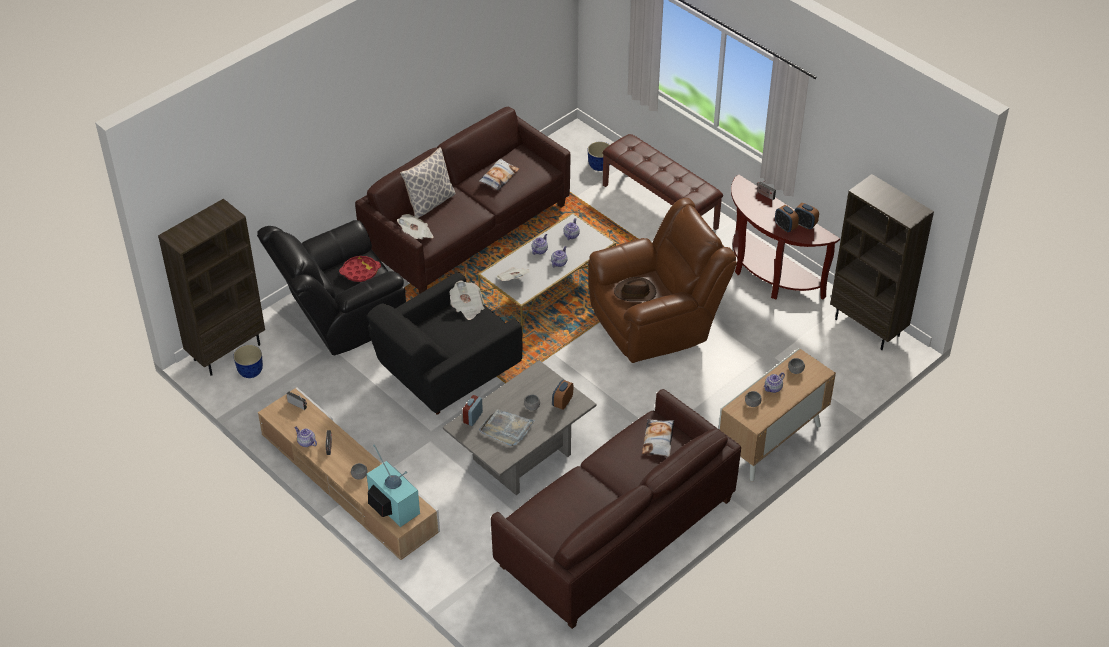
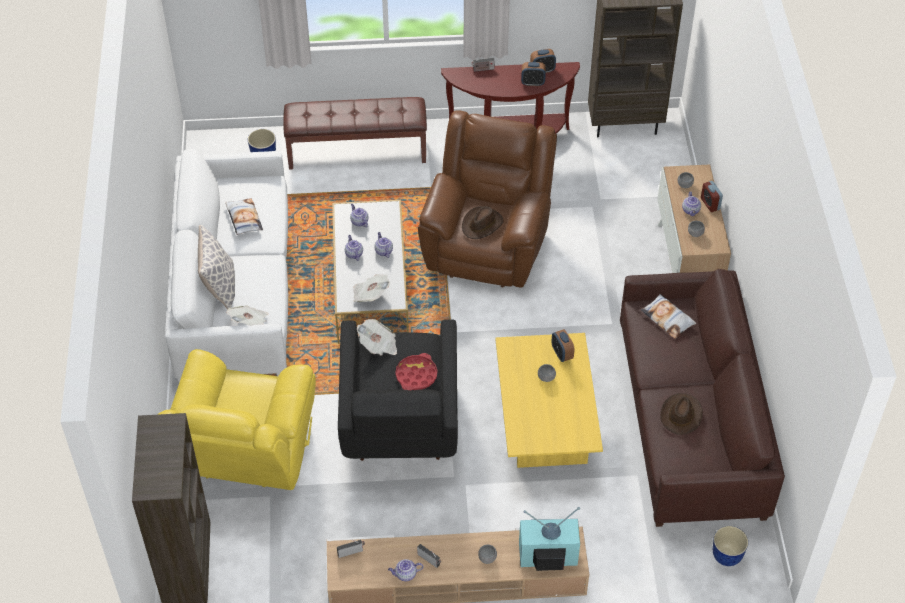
camera: 50 degrees left, 5 degrees up
(250, 372) = (236, 571): planter -> planter (727, 556)
(340, 319) = (244, 457): black armchair -> yellow armchair
(360, 271) = (246, 394): red tray -> red tray (416, 375)
(467, 229) = (235, 292): brown sofa -> white sofa
(473, 417) = (518, 426): alarm clock -> alarm clock (710, 204)
(506, 429) = (555, 411): grey tray -> none
(520, 454) = (544, 430): grey coffee table -> yellow coffee table
(574, 497) = (681, 415): none -> brown hat

